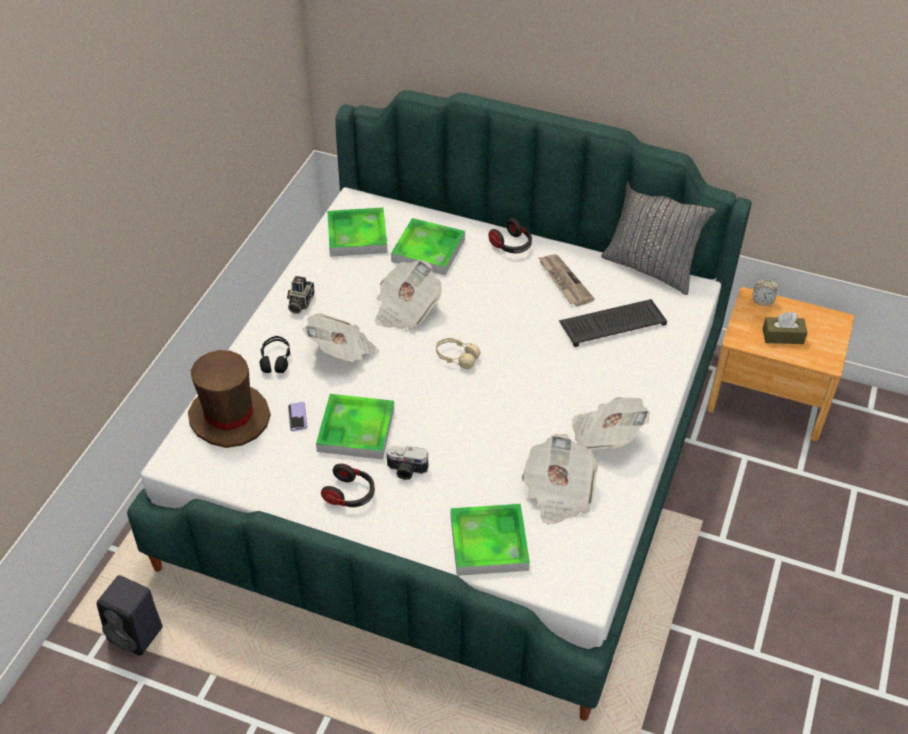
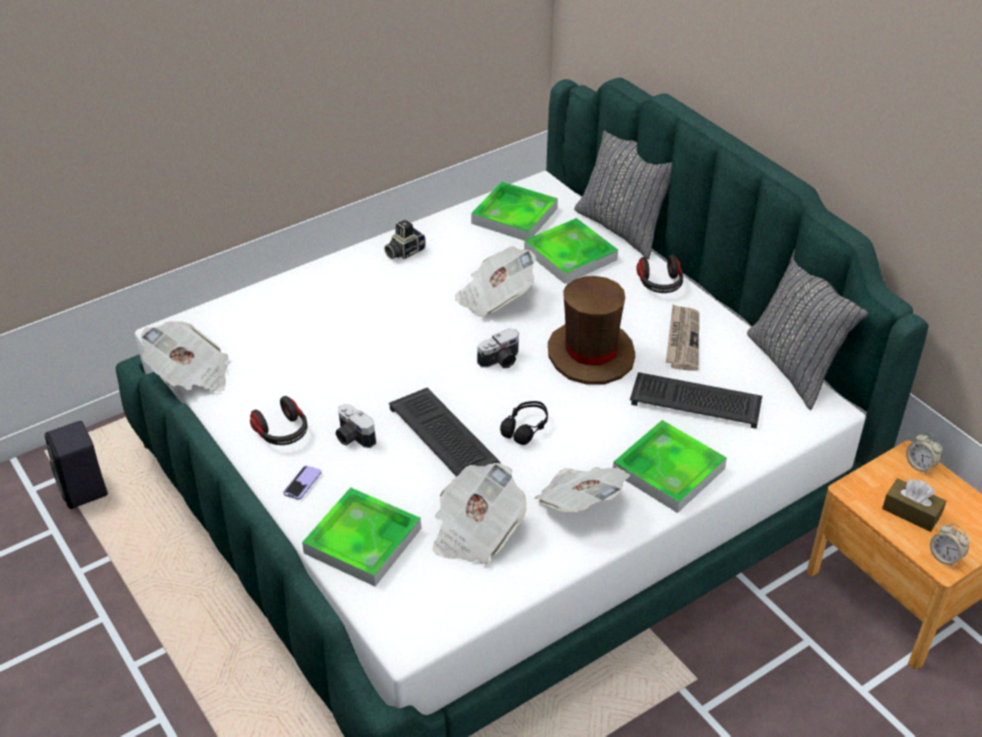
camera: 35 degrees right, 5 degrees down
(229, 416) = (249, 318): brown hat -> brown hat (591, 354)
(275, 360) = (334, 290): black headphones -> black headphones (525, 428)
(297, 417) = (304, 345): phone -> phone (302, 483)
(342, 352) = (400, 309): newspaper -> newspaper (190, 375)
(356, 430) = (343, 380): tray -> tray (668, 470)
(445, 211) = (623, 227): none -> grey pillow
(456, 357) = (501, 361): beige headphones -> camera
(471, 435) = (445, 436): none -> keyboard
(824, 357) = (945, 557): none -> alarm clock

